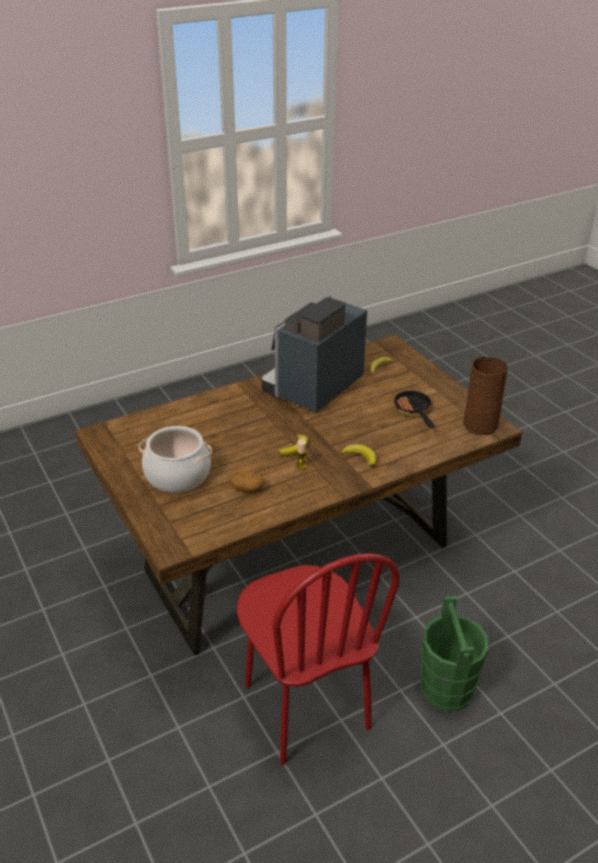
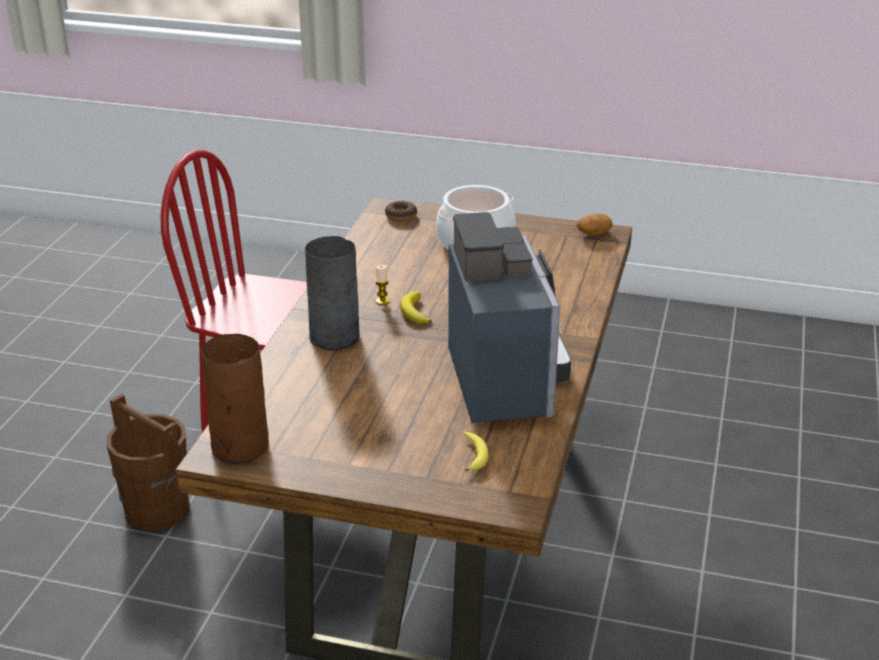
camera: 135 degrees right, 5 degrees down
(177, 532) = (401, 216): none -> donut
(248, 488) = (399, 263): potato -> potato (593, 233)
(360, 457) = (336, 338): banana -> grey vase
(414, 412) = (344, 417): frying pan -> none
(447, 689) = (157, 509): green bucket -> brown bucket

